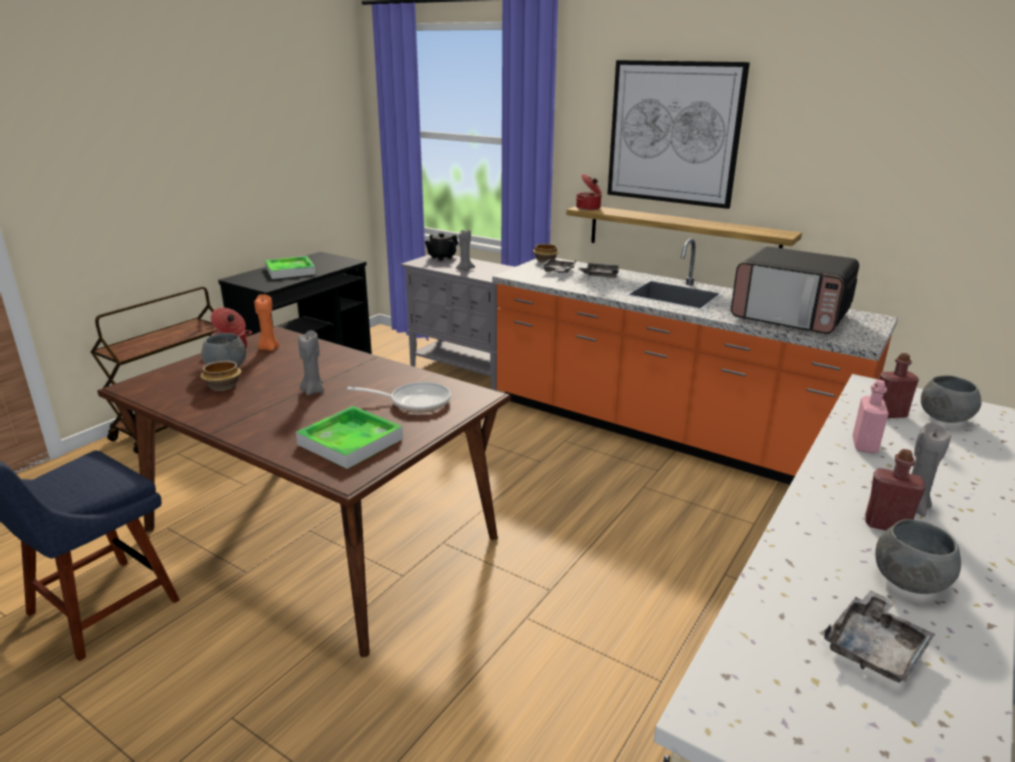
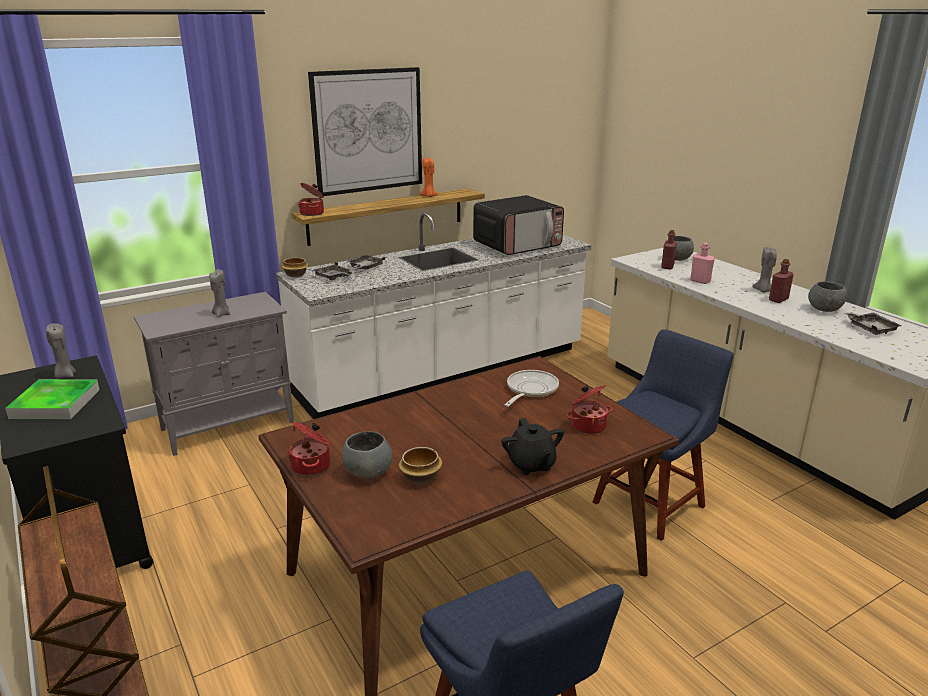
camera: 65 degrees left, 0 degrees up
(268, 348) = (332, 443): orange candle -> orange candle (429, 196)
(313, 391) = (472, 430): grey candle -> grey candle (65, 376)
(350, 441) = (588, 425): tray -> cooking pot
(441, 257) = (161, 317): black teapot -> black teapot (531, 465)
(514, 639) = (652, 502): none -> blue chair
(664, 432) = (444, 373): orange counter -> white counter

